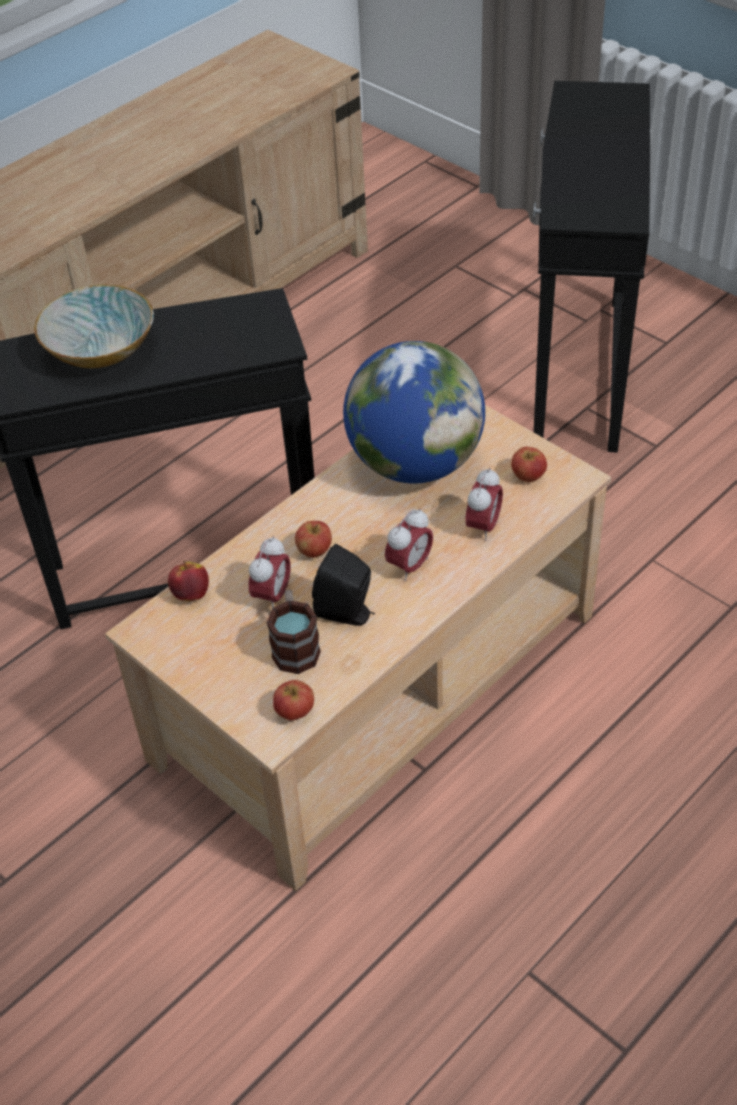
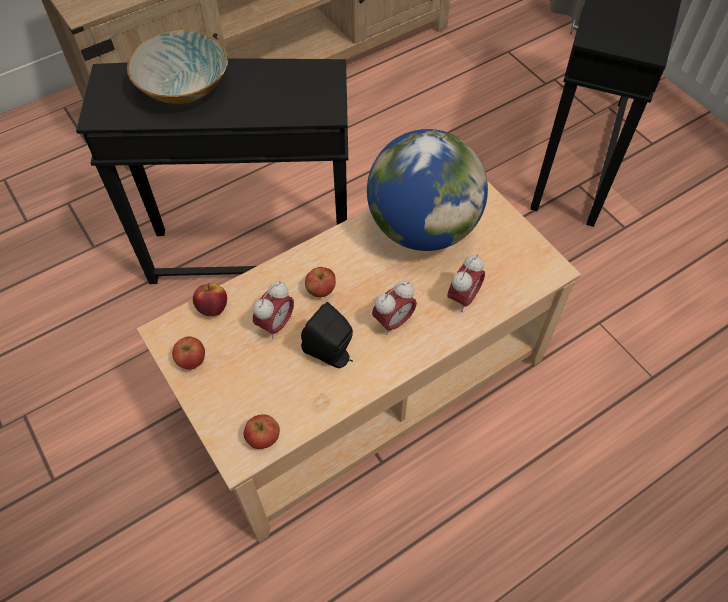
camera: 10 degrees right, 10 degrees up
(295, 646) = (281, 375): mug -> none
(528, 476) = (511, 259): apple -> apple (192, 360)

